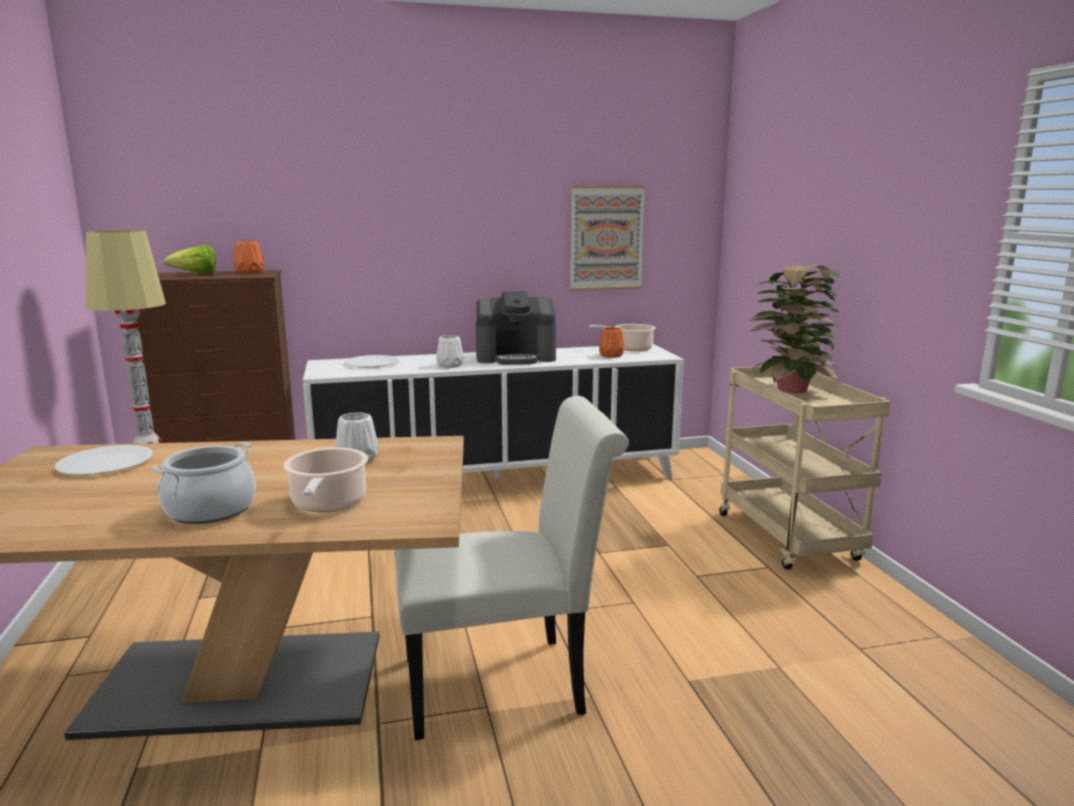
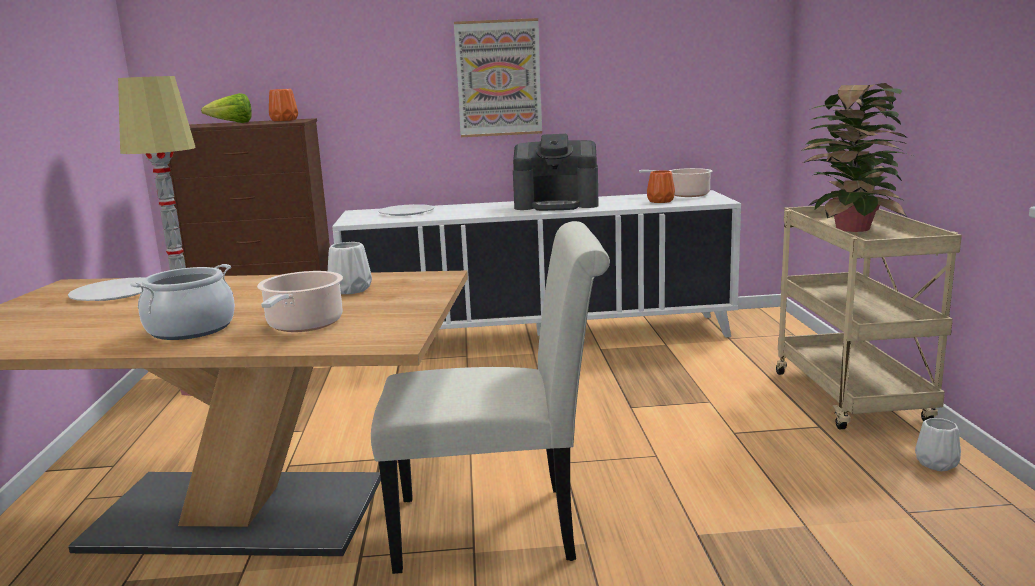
camera: 10 degrees right, 0 degrees up
(450, 365) = (485, 212): white vase -> white vase (937, 464)
(606, 238) = (658, 75): picture -> picture (498, 78)

